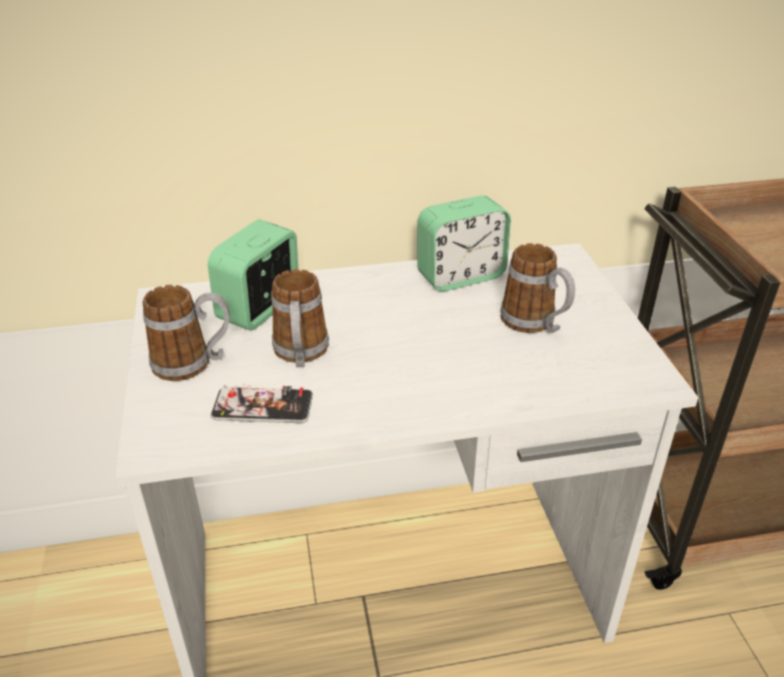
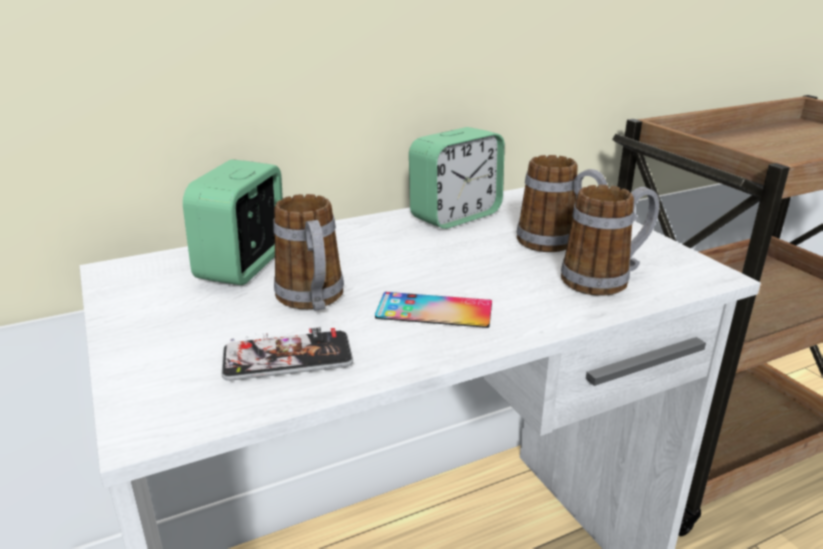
camera: 15 degrees left, 10 degrees down
(193, 363) = (178, 326): mug -> mug (606, 279)
(391, 381) = (434, 311): none -> phone

